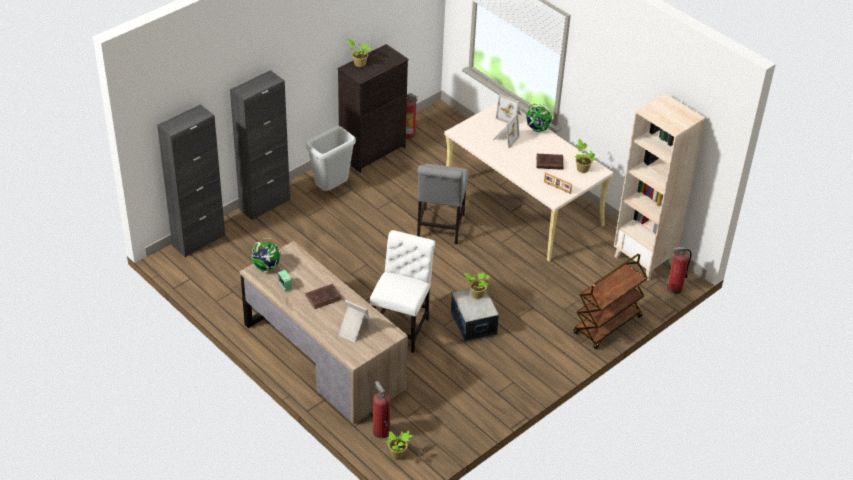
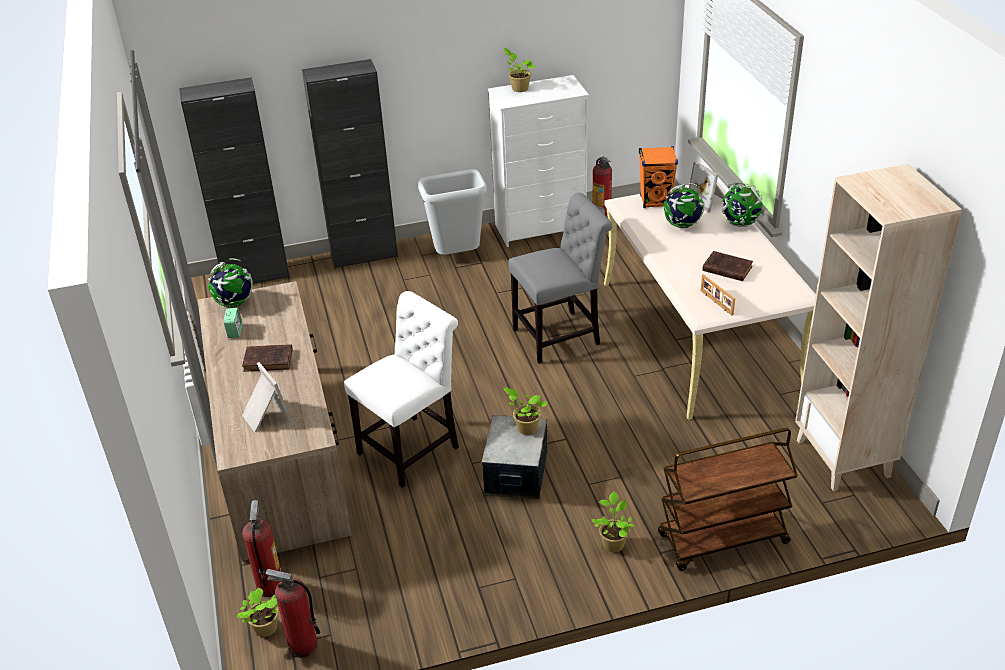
camera: 30 degrees right, 5 degrees down
(373, 152) = (541, 228): black dresser -> white dresser
(439, 228) = (560, 336): grey chair -> grey chair turned 150 degrees counterclockwise
(478, 125) = (655, 201): none -> orange speaker
(504, 139) = (682, 225): picture frame -> globe
(582, 168) = (774, 286): potted plant -> potted plant (613, 543)
(674, 288) = (872, 516): fire extinguisher -> fire extinguisher (302, 645)

